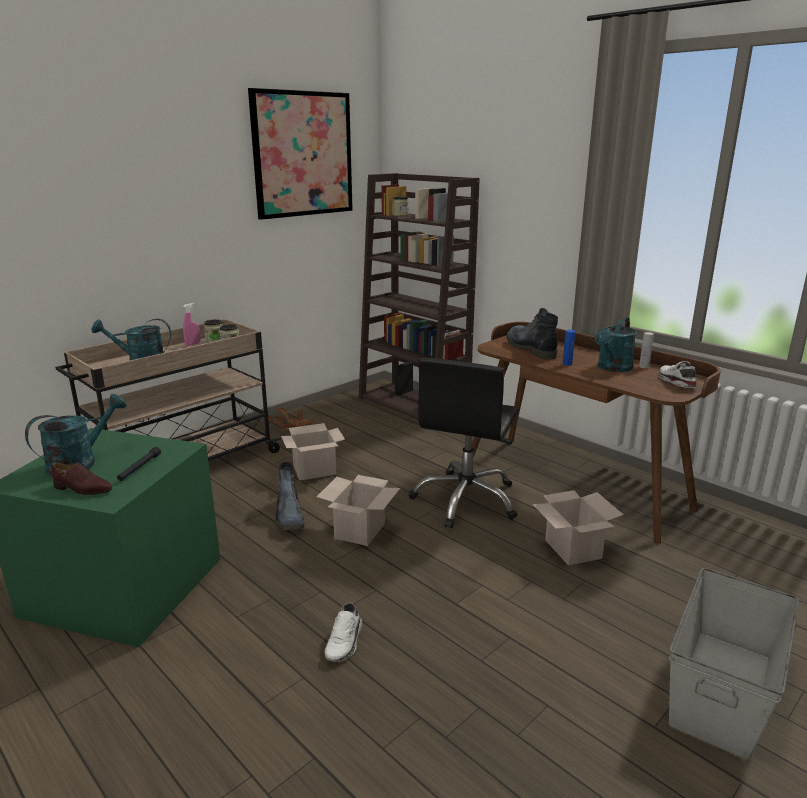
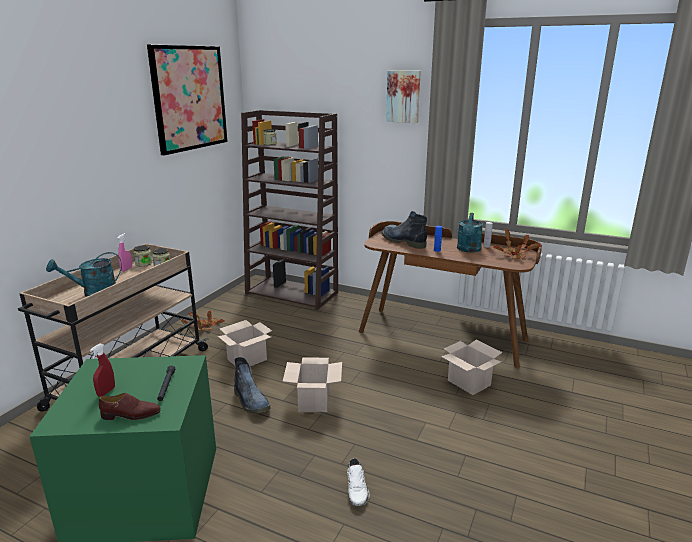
camera: 20 degrees left, 0 degrees up
(80, 462) = (106, 392): turquoise watering can -> red spray bottle
(466, 500) = (377, 361): black office chair -> none
(560, 155) = (403, 96): none -> picture
(675, 382) = (514, 255): white shoe -> potted plant
(723, 689) = (607, 455): grey storage box -> none

